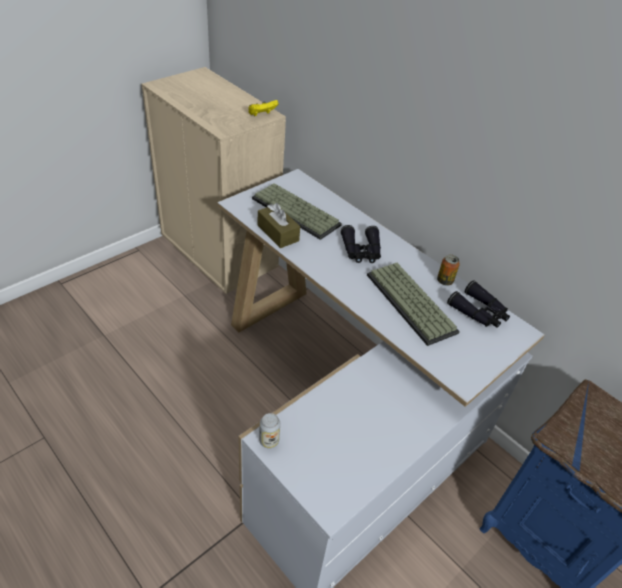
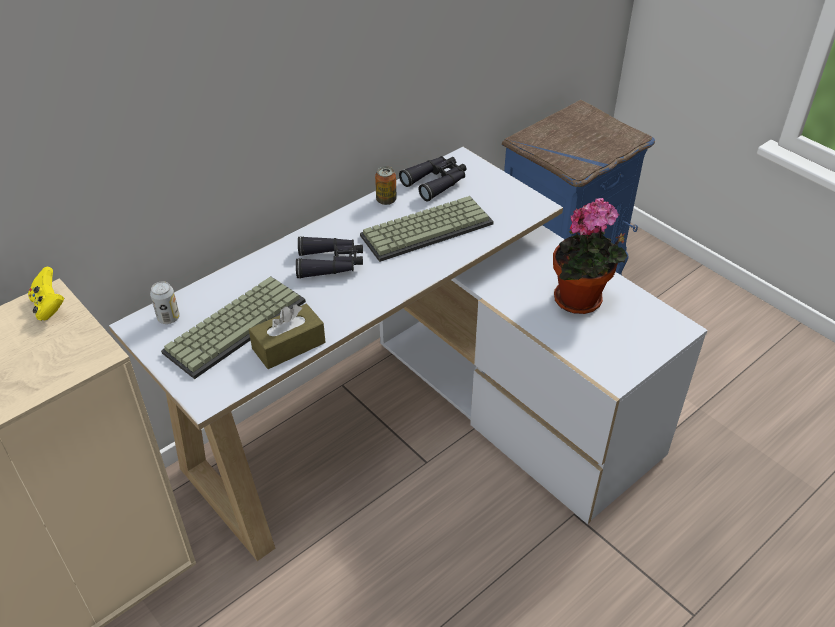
camera: 85 degrees left, 0 degrees up
(269, 441) = (616, 374): can -> can (168, 318)
(361, 427) = (581, 302): none -> potted plant

